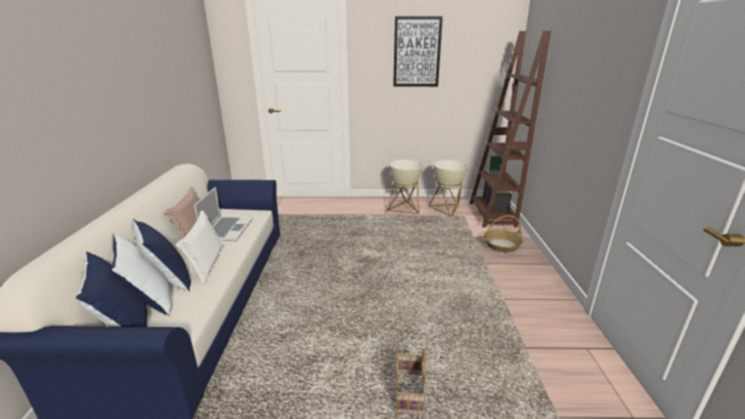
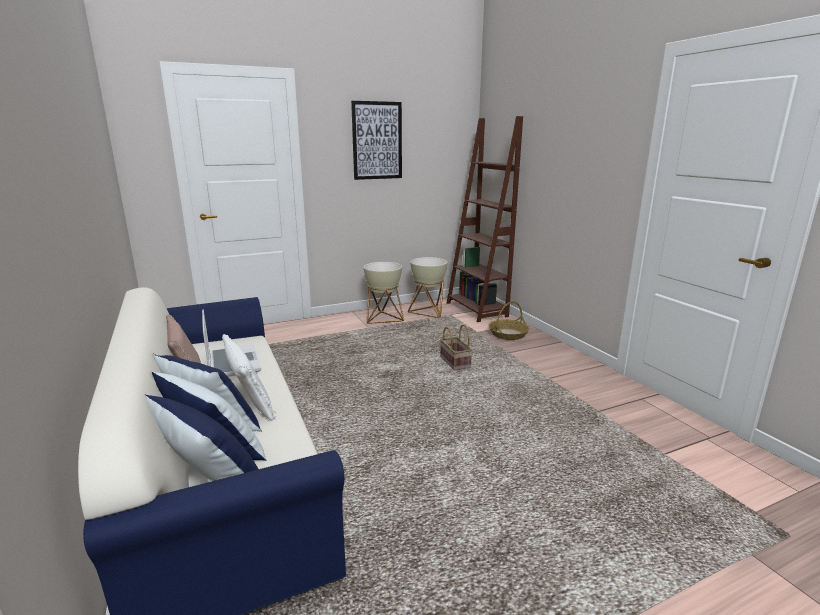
camera: 25 degrees left, 5 degrees down
(408, 392) = (535, 476): basket -> basket (454, 362)

